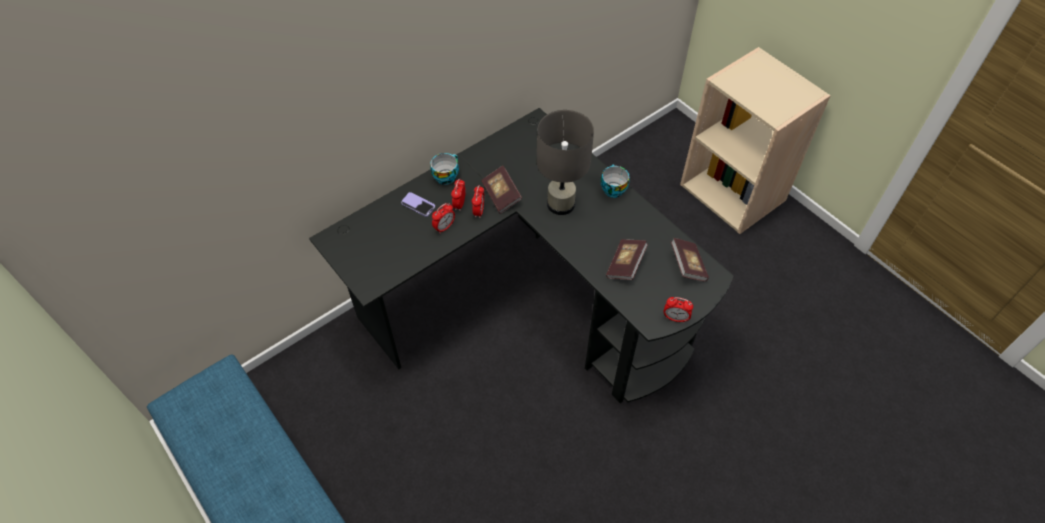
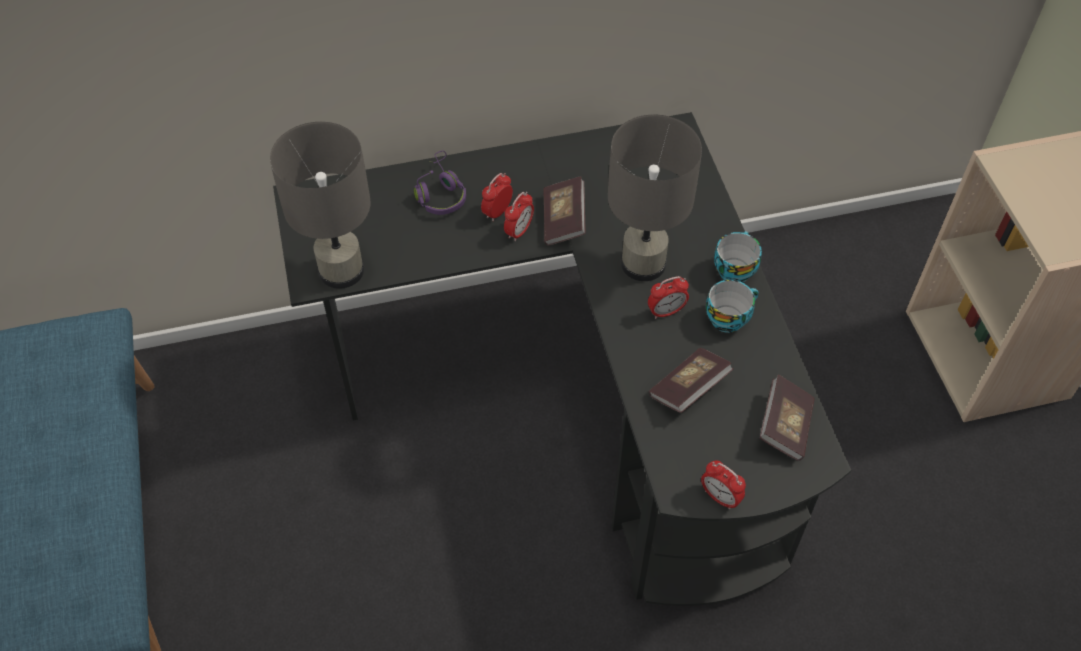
camera: 25 degrees right, 0 degrees up
(384, 274) = (341, 271): none -> grey table lamp
(418, 205) = (440, 193): phone -> purple headphones
(444, 227) = (458, 236): alarm clock -> alarm clock (666, 311)
(446, 176) = (501, 165): cup -> cup (728, 317)

